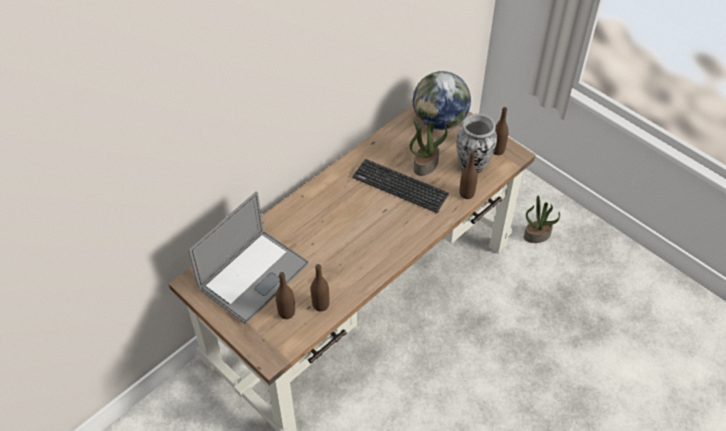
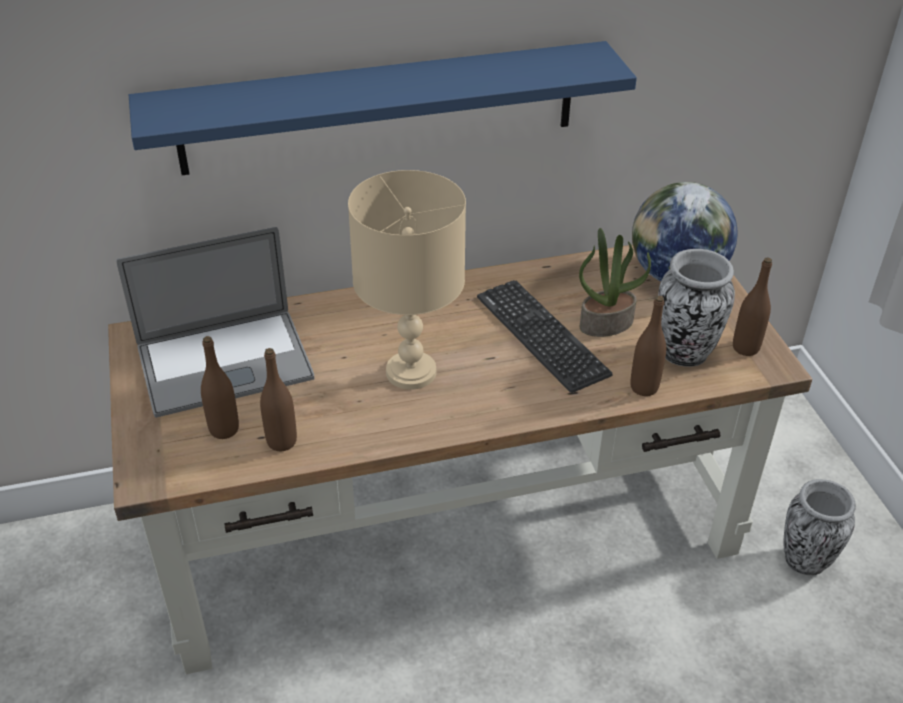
camera: 30 degrees right, 10 degrees down
(287, 104) = (379, 108): none -> blue shelf
(352, 236) = (410, 371): none -> beige table lamp
(537, 235) = (804, 561): potted plant -> vase

